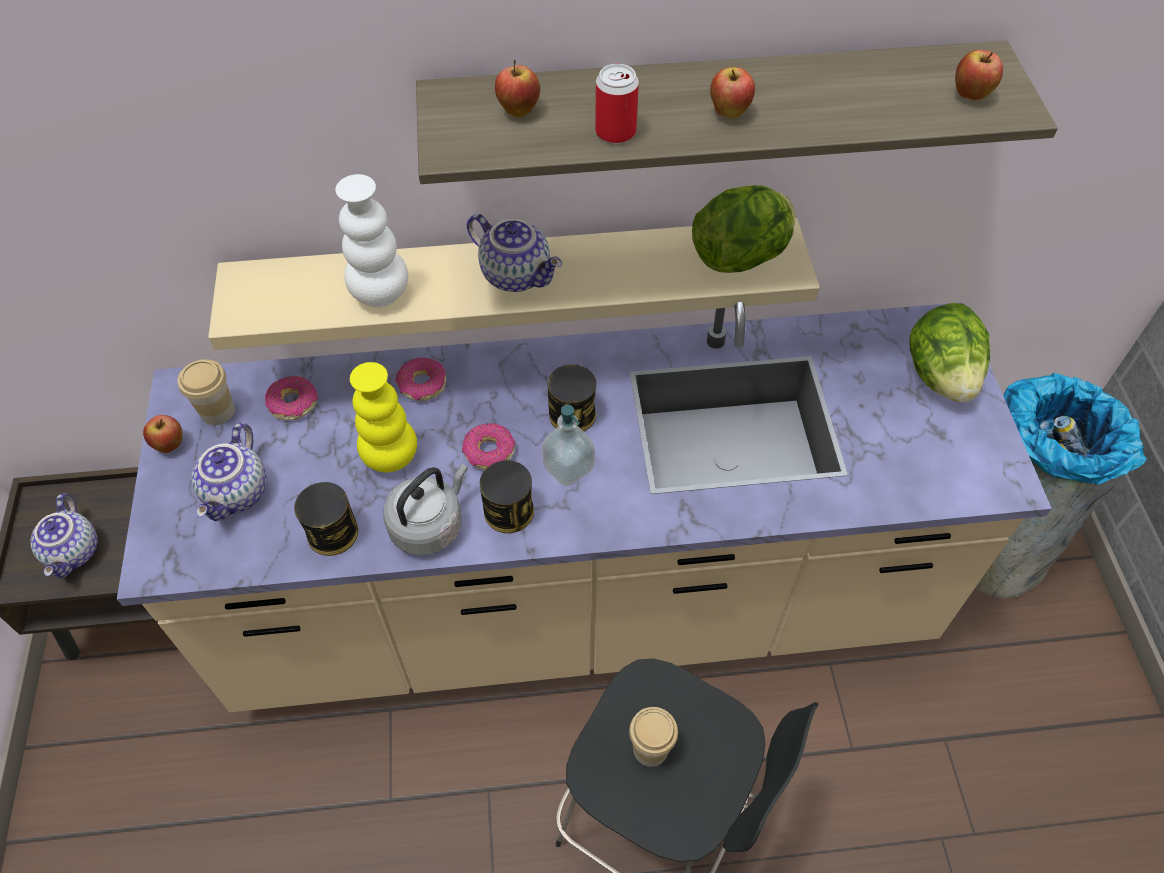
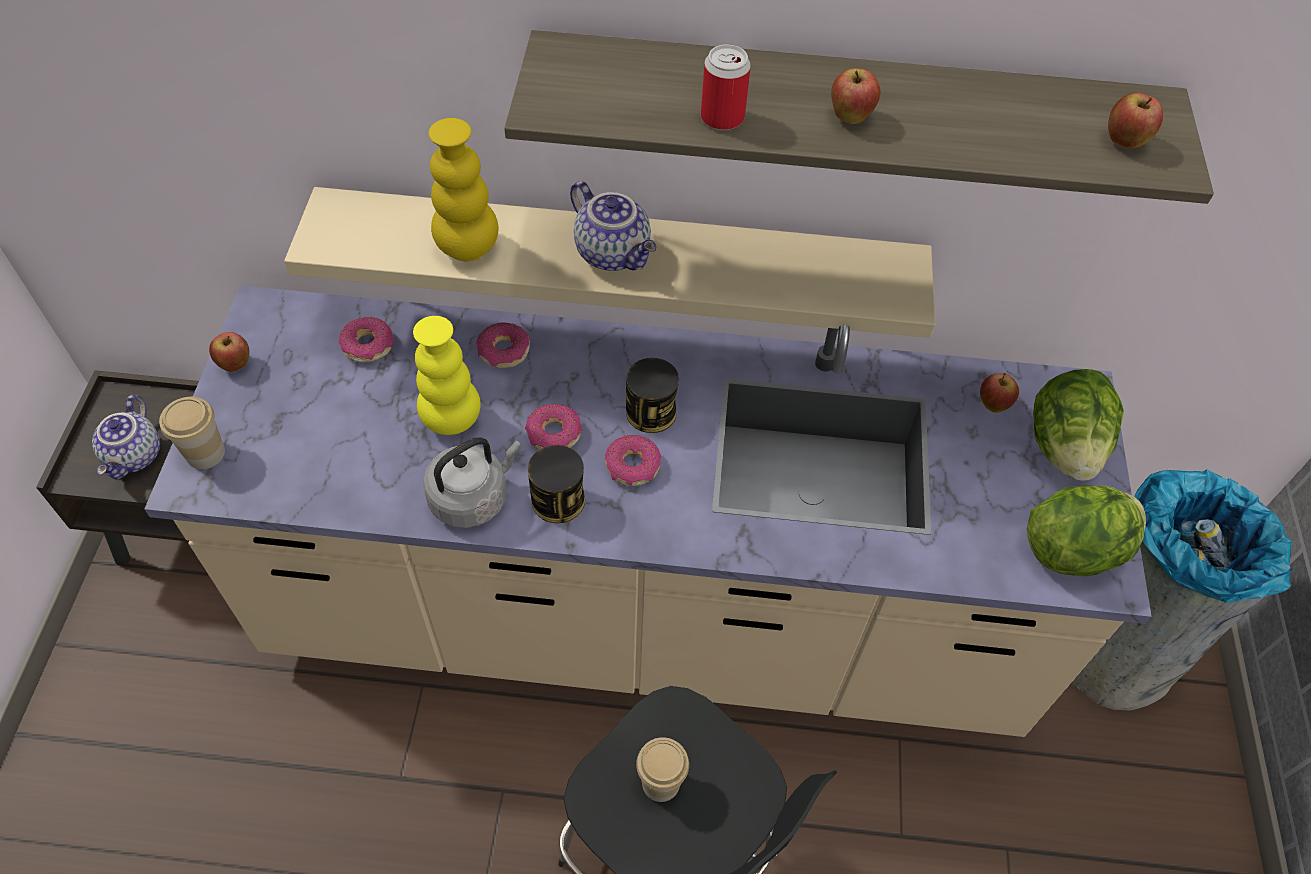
camera: 10 degrees right, 0 degrees up
(217, 411) = (291, 339): cup -> cup (205, 453)
(238, 493) = (290, 427): teapot -> none
(332, 533) = (373, 486): can -> none
(380, 294) = (468, 248): white vase -> yellow vase
(518, 111) = (627, 79): apple -> apple (992, 405)
(568, 467) = (632, 466): soap dispenser -> donut
(741, 256) = (858, 276): lettuce -> lettuce (1075, 549)

